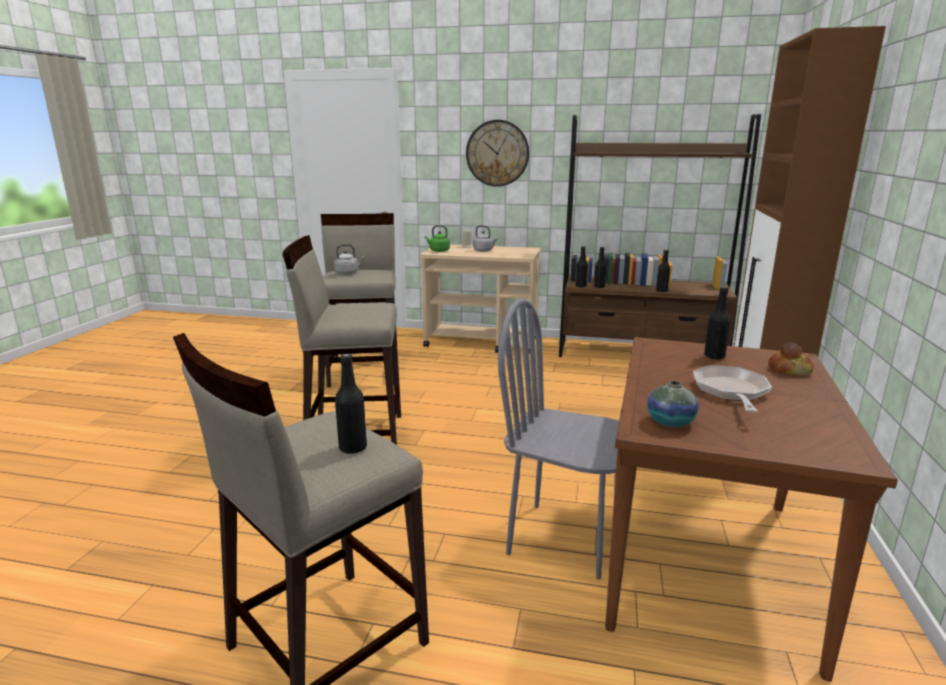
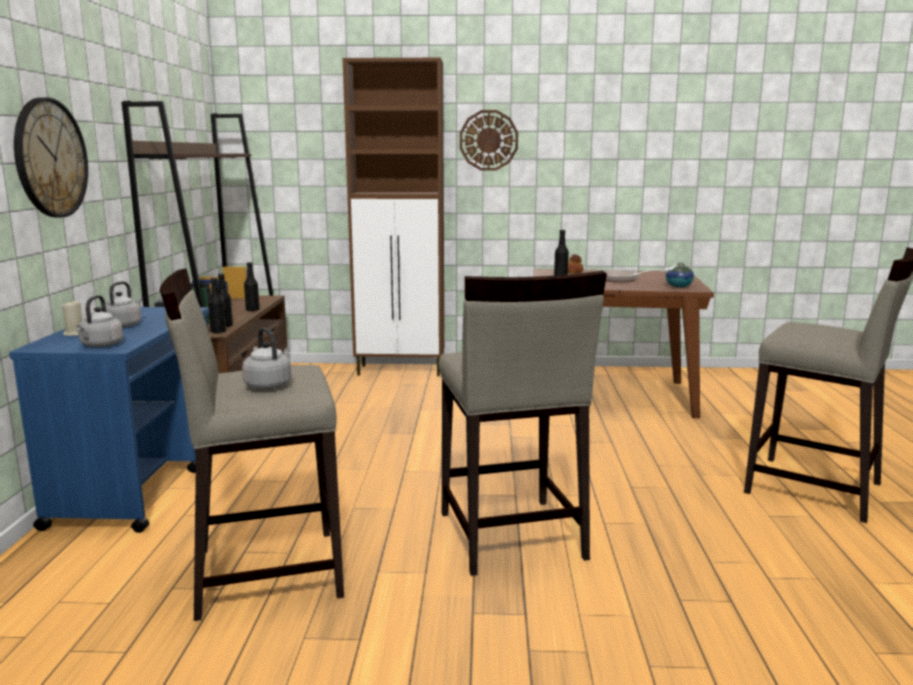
camera: 100 degrees left, 5 degrees down
(353, 448) = (810, 326): black bottle -> none
(438, 250) = (100, 345): green kettle -> grey kettle
(482, 342) = (139, 485): beige cart -> blue cart
(564, 539) = (625, 428): grey chair -> none
(900, 146) = (488, 140): none -> wall clock

